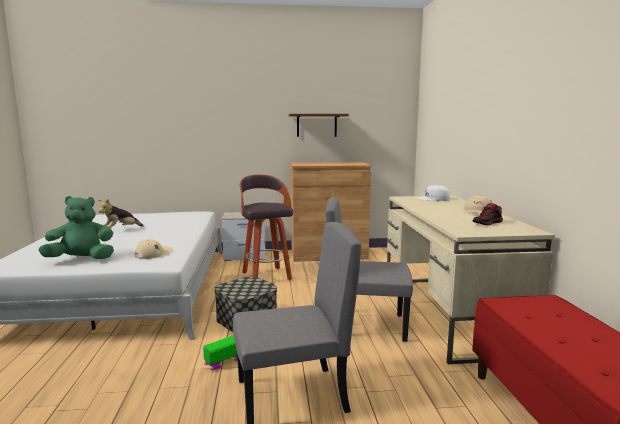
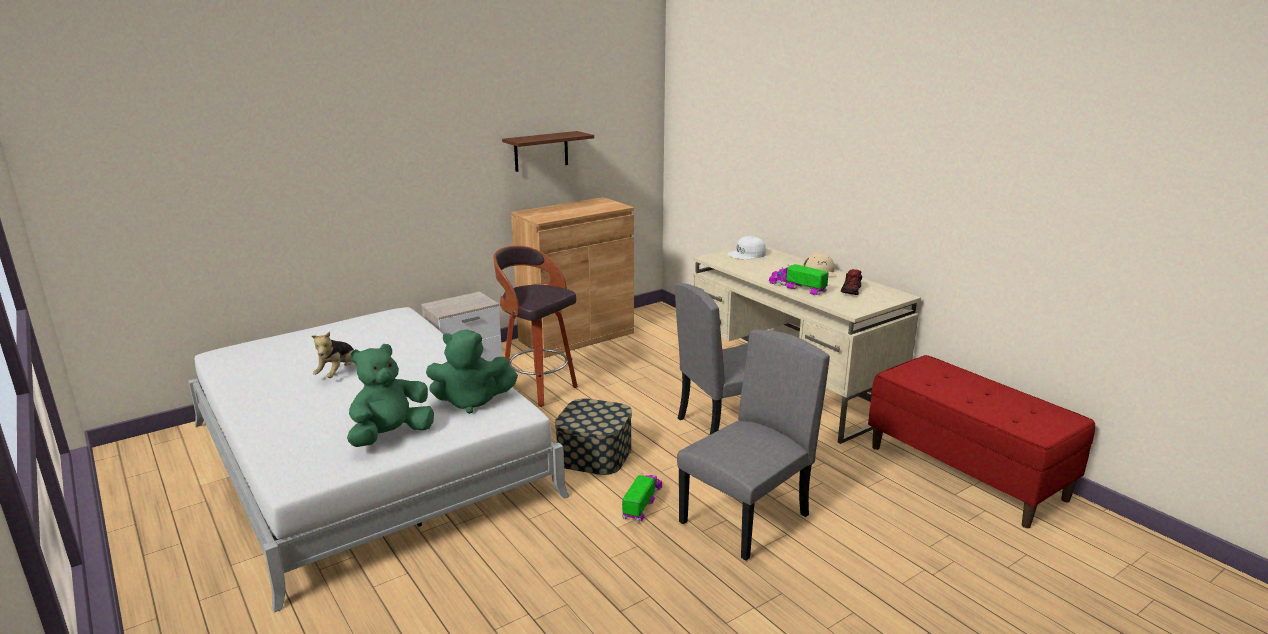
camera: 30 degrees left, 10 degrees up
(153, 253) = (471, 401): beige cap -> green plush toy
(439, 216) = (797, 287): none -> toy truck

